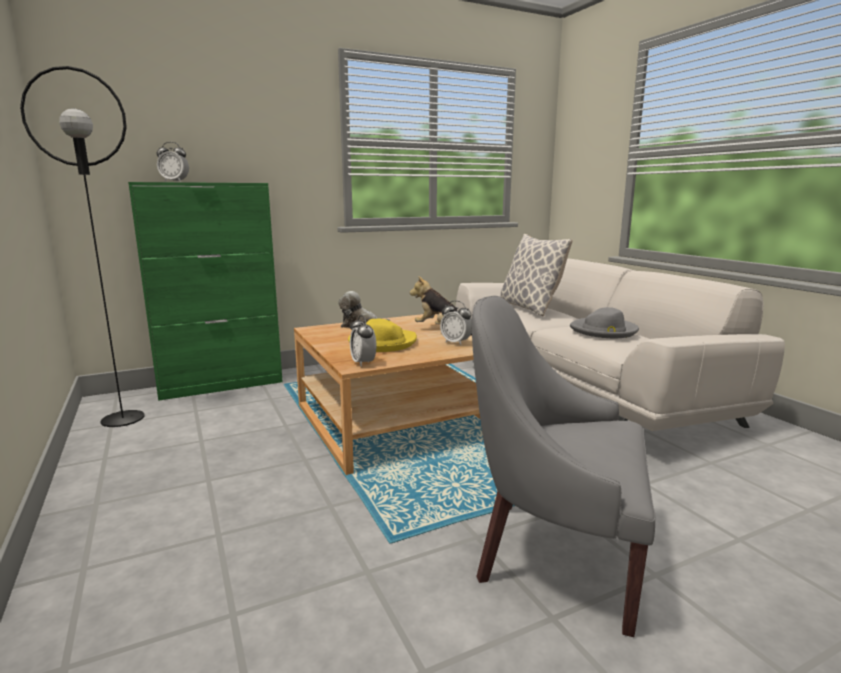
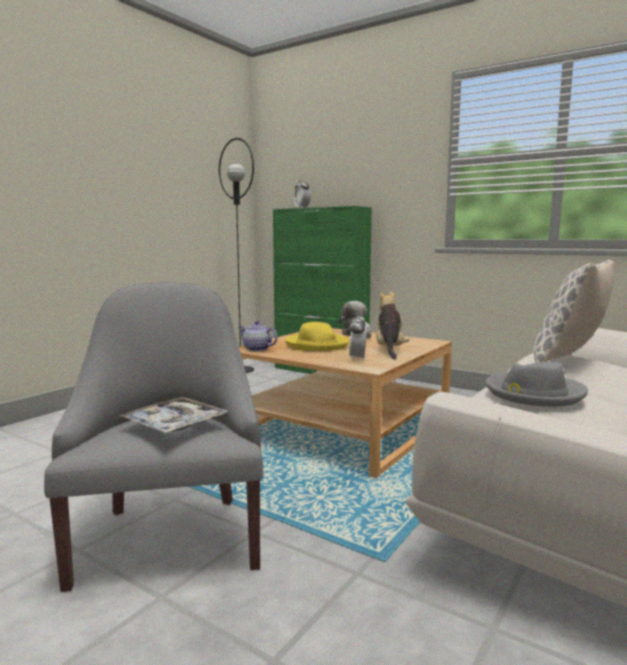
camera: 60 degrees right, 5 degrees down
(363, 363) = (257, 349): alarm clock -> teapot
(589, 434) = (174, 424): none -> tray

